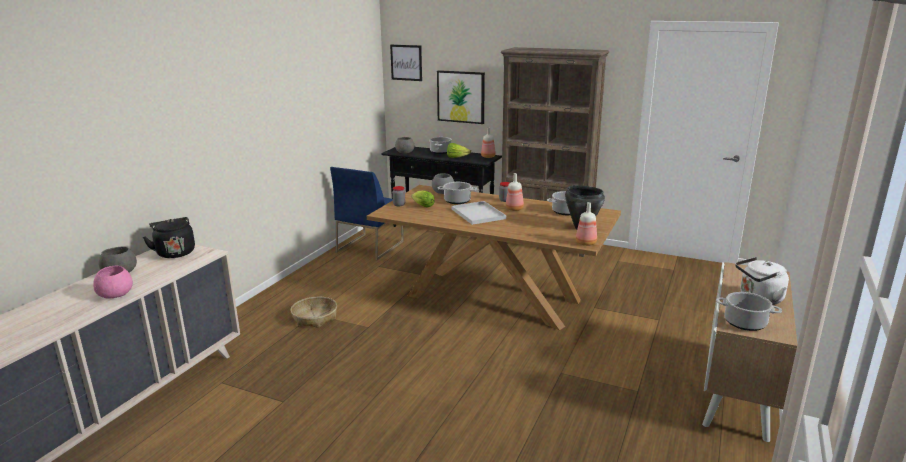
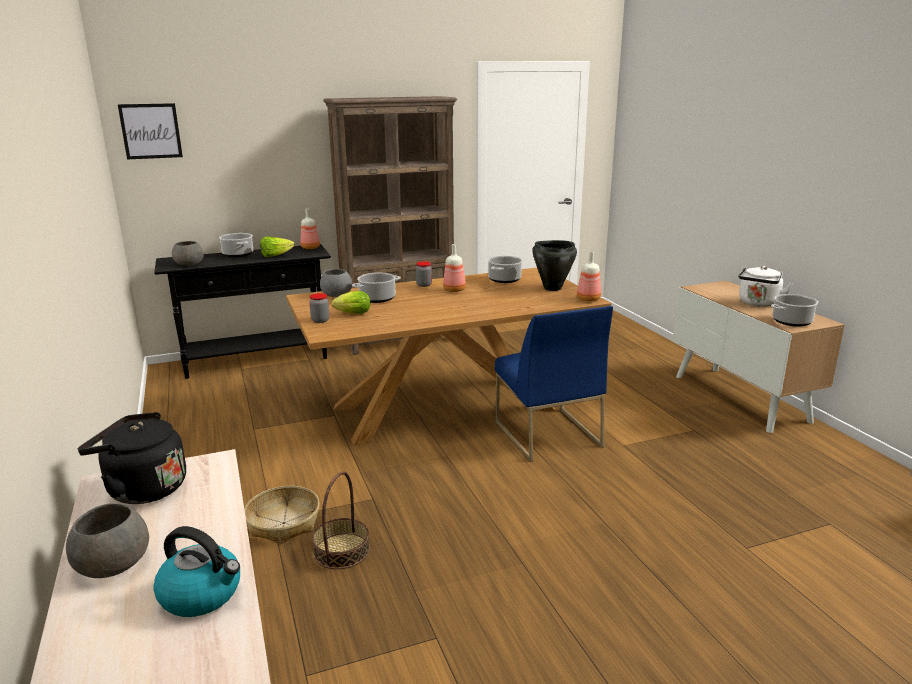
camera: 45 degrees left, 0 degrees up
(115, 294) = (202, 594): pink bowl -> kettle
(314, 343) = (341, 551): none -> basket
(370, 246) = (197, 412): blue chair -> blue chair (546, 434)
(461, 96) = (249, 173): picture -> none
(477, 213) = (430, 304): white tray -> none

